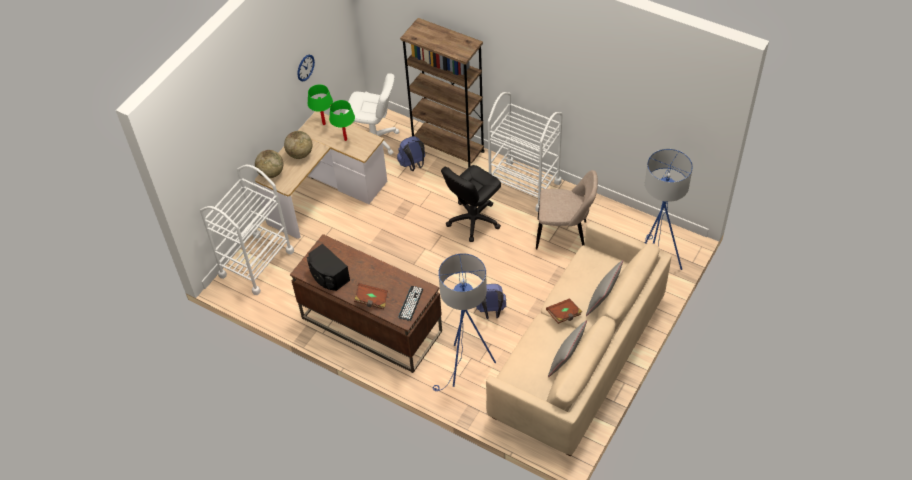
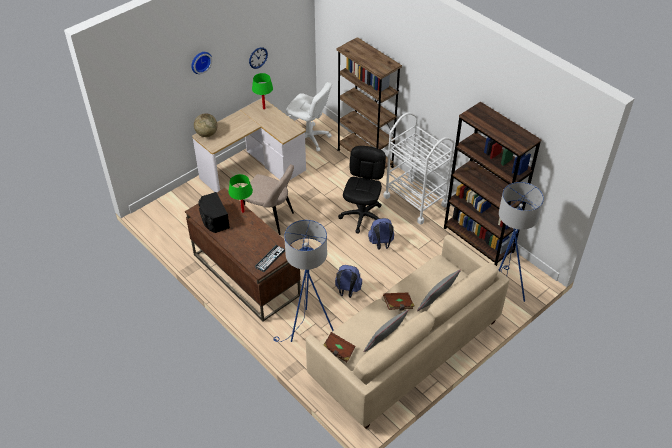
camera: 15 degrees right, 5 degrees down
(251, 94) = (200, 61): none -> wall clock
(256, 263) = (178, 204): white cart -> none
(300, 154) = (235, 125): globe -> none
(345, 139) = (275, 123): green table lamp -> green table lamp (243, 211)
(371, 300) = (239, 248): brown book -> brown book (338, 351)
(413, 165) = (332, 163): blue backpack -> blue backpack (381, 244)
(473, 220) = (362, 216): black office chair -> black office chair turned 135 degrees clockwise
(564, 235) = (433, 247): beige chair -> beige chair (270, 218)
(609, 213) = (478, 240): none -> brown bookcase

